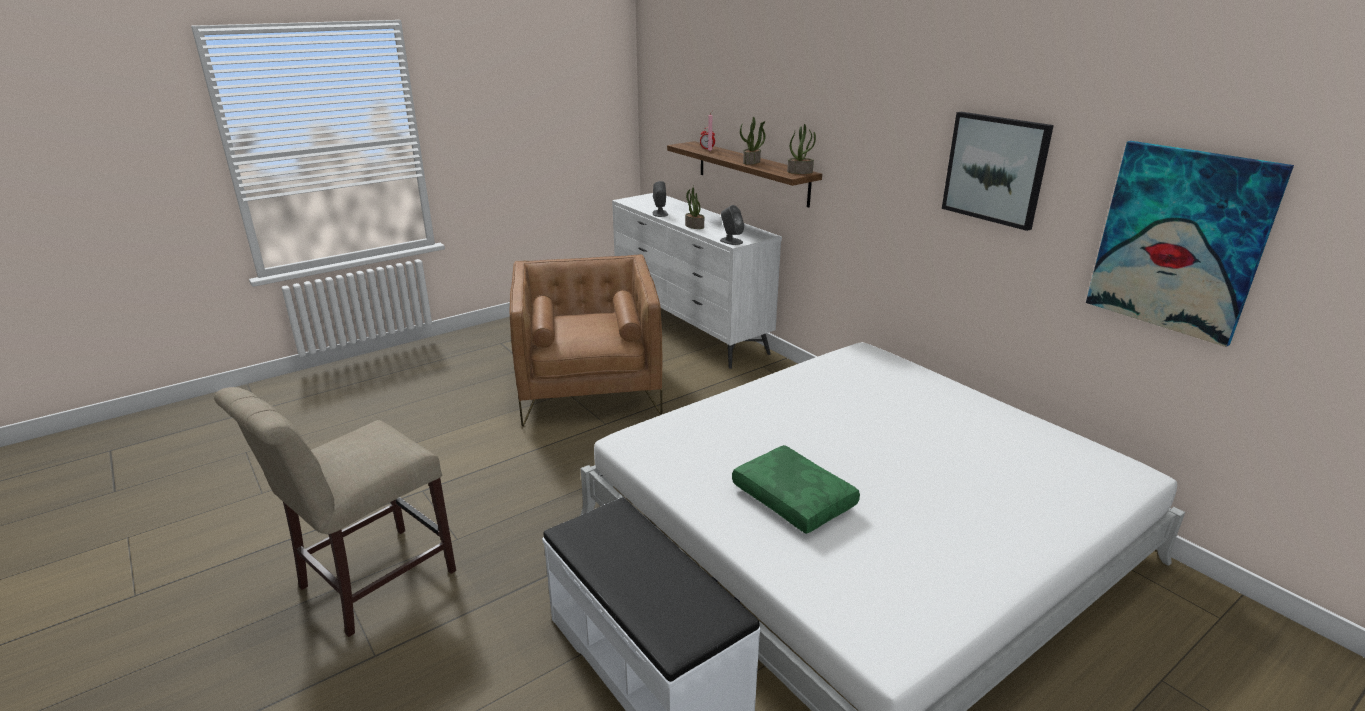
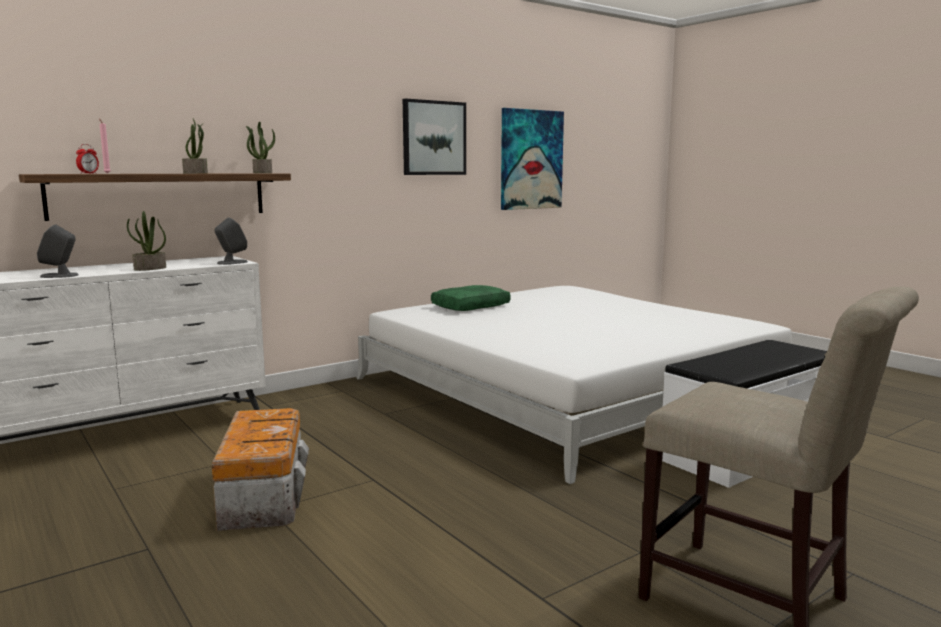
camera: 90 degrees left, 15 degrees down
(589, 388) = (264, 494): brown armchair -> storage box
(795, 498) = (633, 331): green pillow -> green pillow (470, 306)

